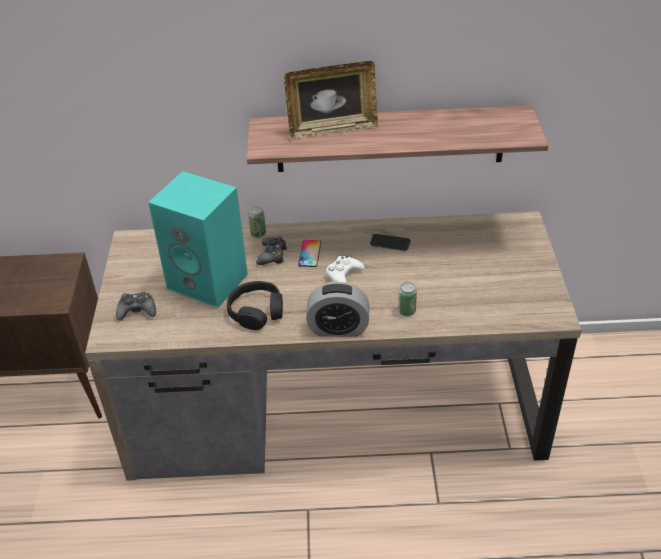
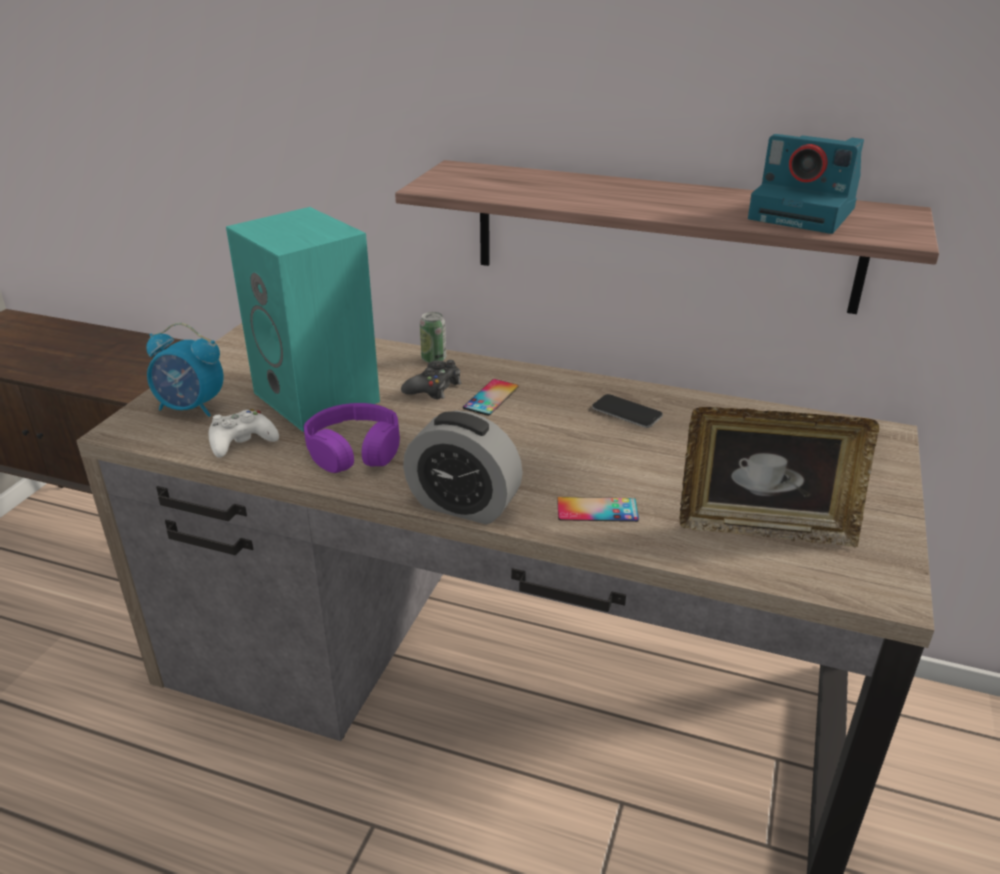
camera: 20 degrees right, 10 degrees down
(137, 310) = (191, 408): black game controller -> alarm clock
(256, 312) = (354, 450): black headphones -> purple headphones
(332, 129) = (556, 184): picture frame -> picture frame (764, 527)
(343, 275) = (524, 435): white game controller -> white game controller (242, 441)
(406, 311) = (597, 510): can -> phone
(475, 127) = (805, 213): none -> camera

